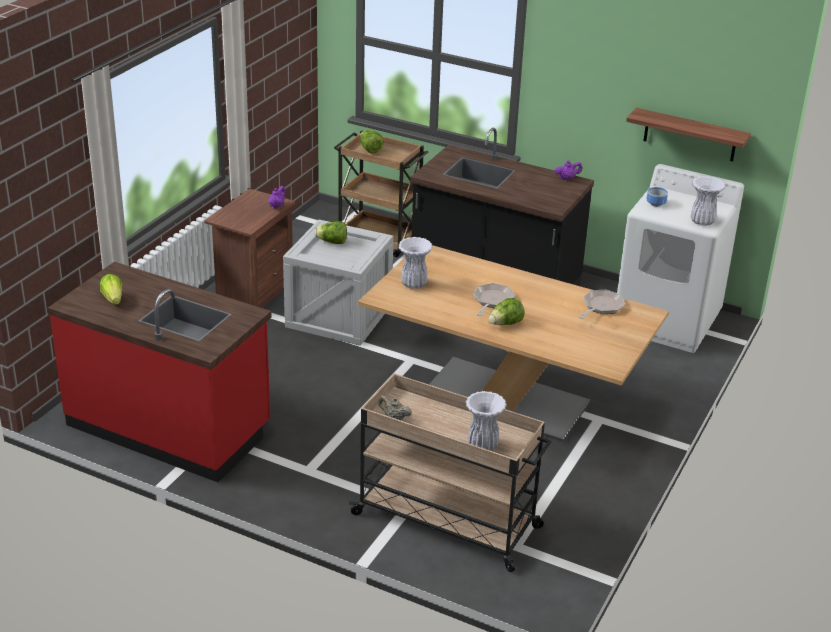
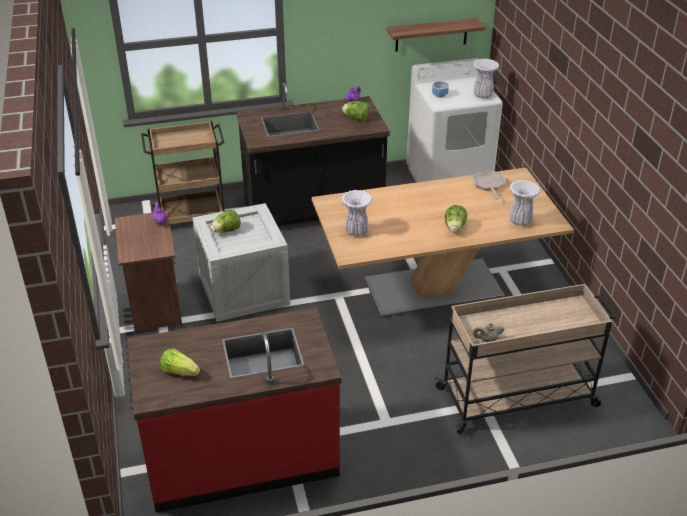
camera: 40 degrees left, 5 degrees up
(370, 149) = (171, 141): lettuce -> lettuce (356, 118)
(483, 446) = (565, 324): white vase -> white vase (520, 221)
(492, 301) = (422, 216): frying pan -> none

